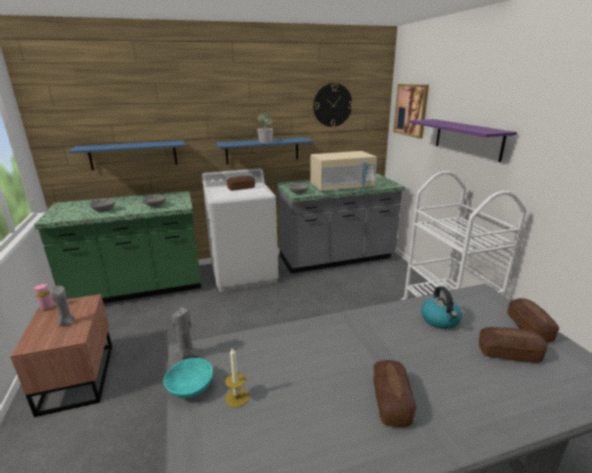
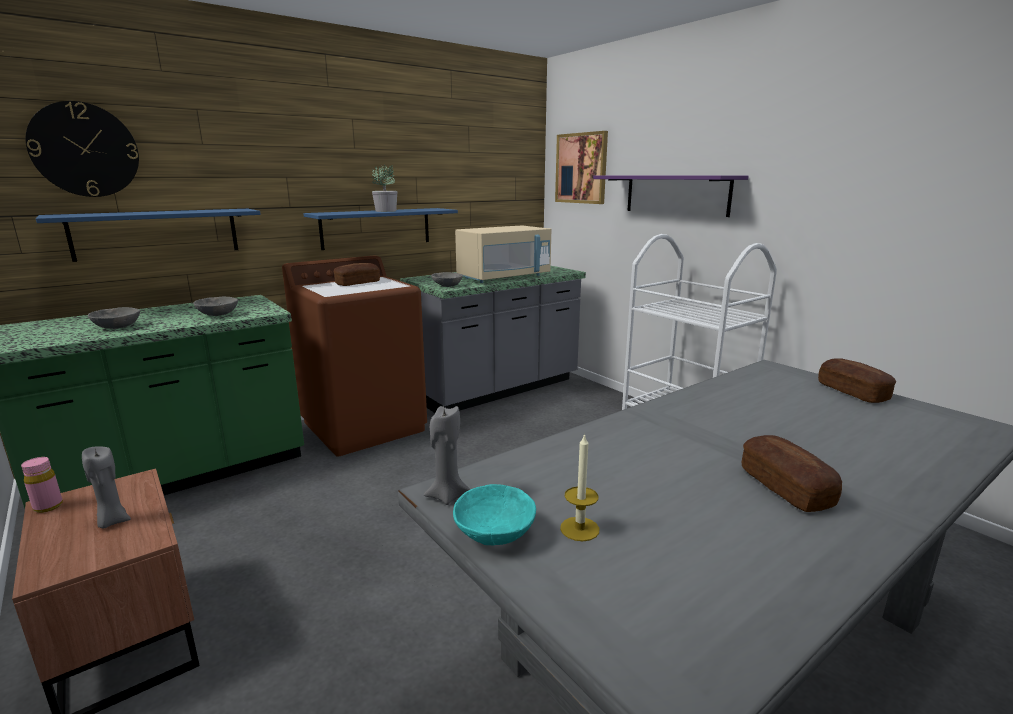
camera: 20 degrees left, 5 degrees down
(244, 273) = (364, 426): white washing machine -> brown washing machine
(332, 105) = (472, 162): wall clock -> wall clock (85, 150)
(440, 320) = (754, 399): kettle -> none
(509, 353) = (858, 418): bread -> none

